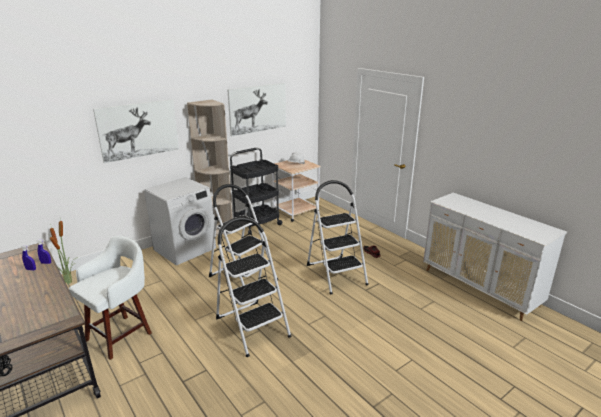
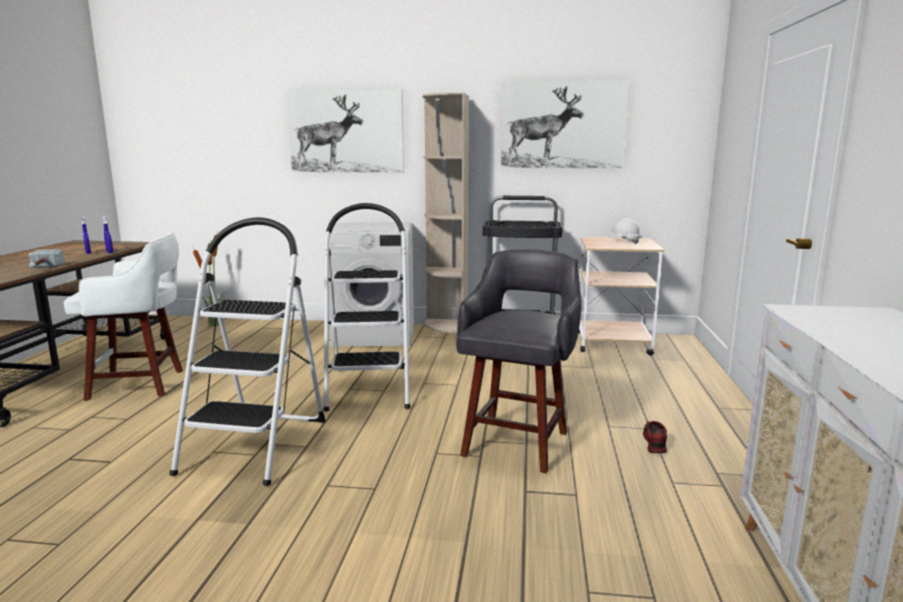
camera: 45 degrees right, 10 degrees down
(56, 292) = (42, 268): none -> hammer
(336, 274) = (517, 441): step ladder -> grey stool

